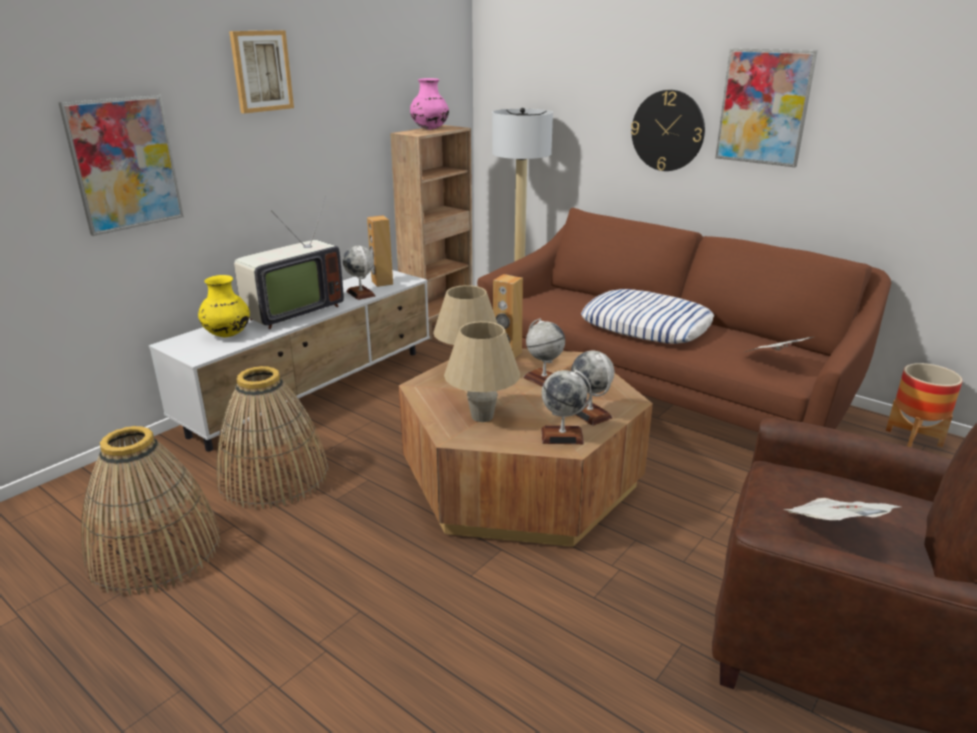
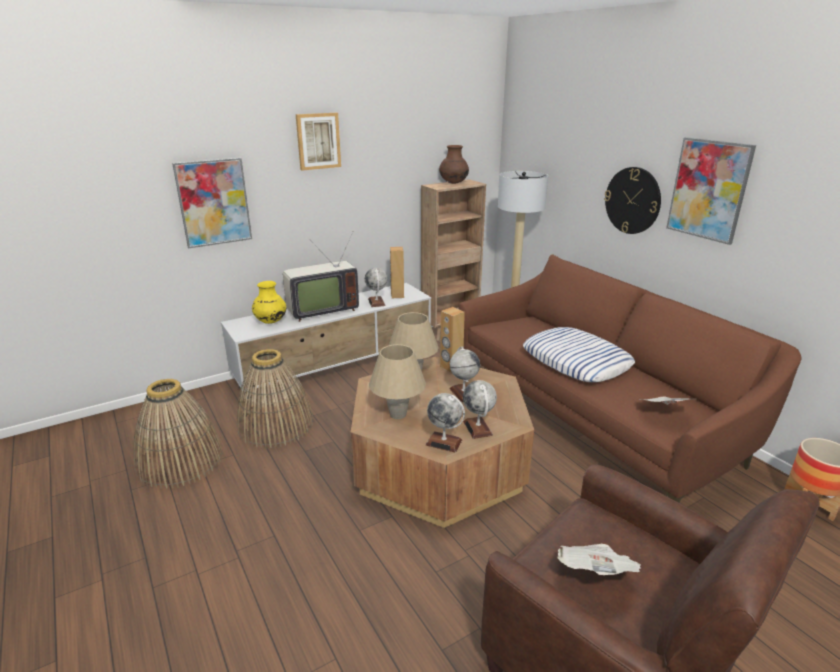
camera: 20 degrees right, 0 degrees up
(429, 129) = (453, 183): pink vase -> brown vase

